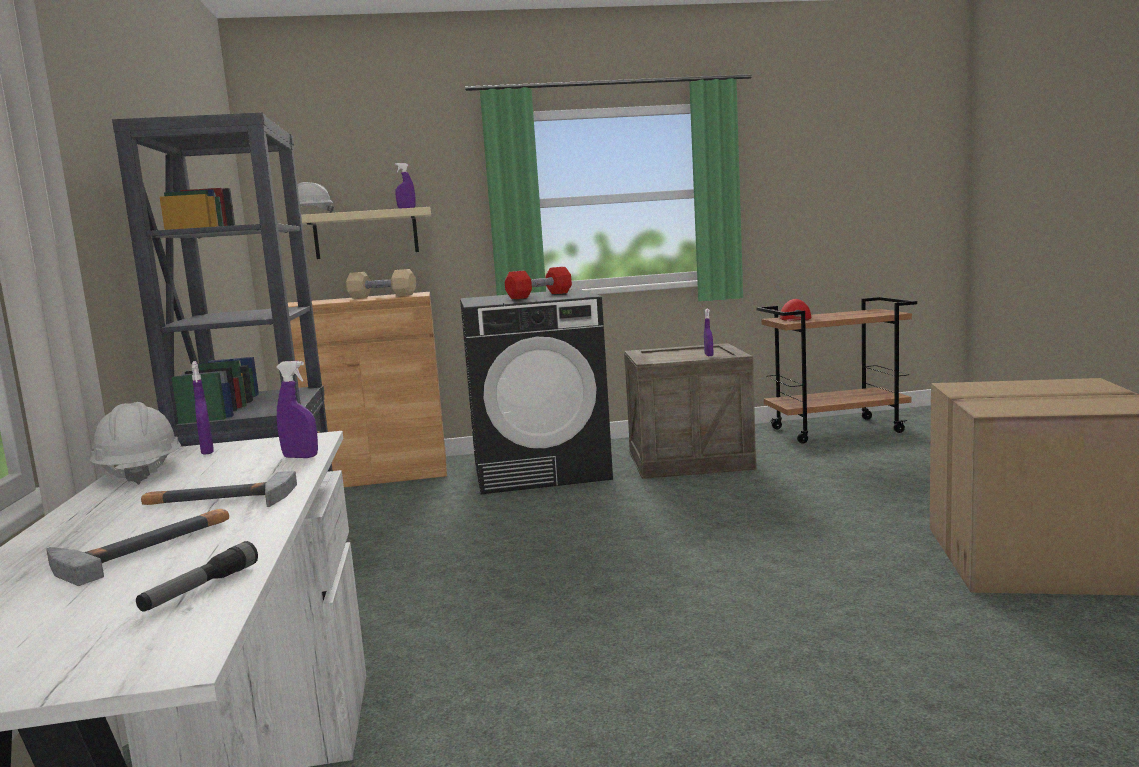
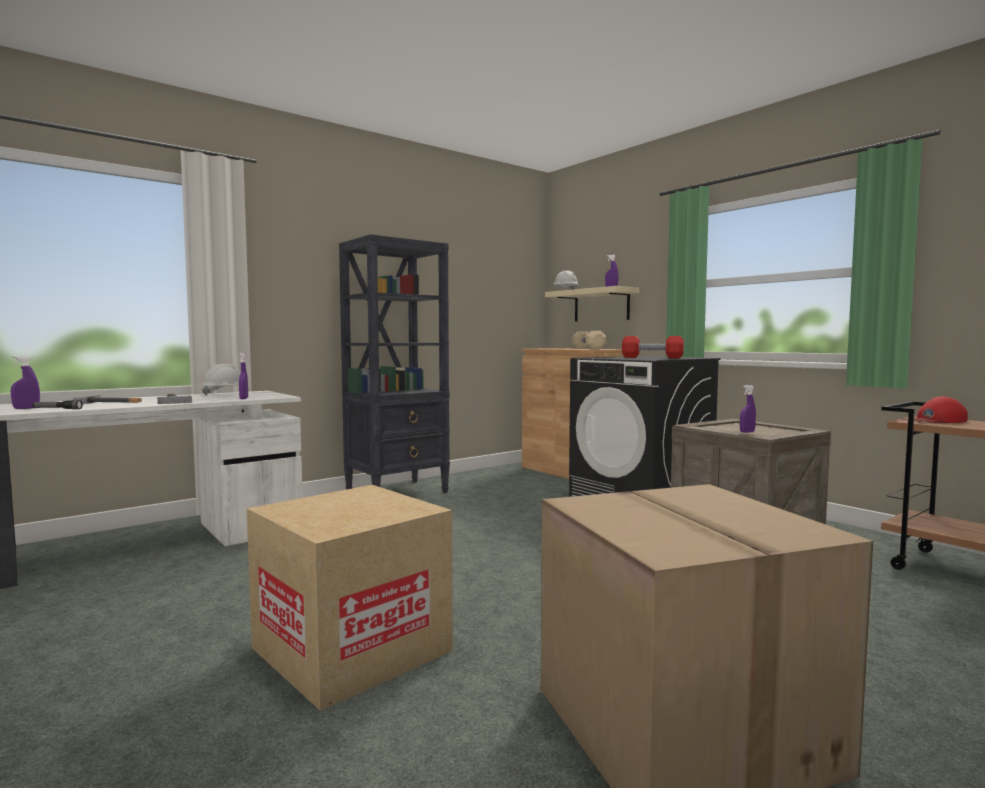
camera: 60 degrees right, 5 degrees down
(207, 452) = (260, 393): purple spray bottle -> purple spray bottle (26, 408)
(858, 670) = (351, 649): none -> cardboard box

